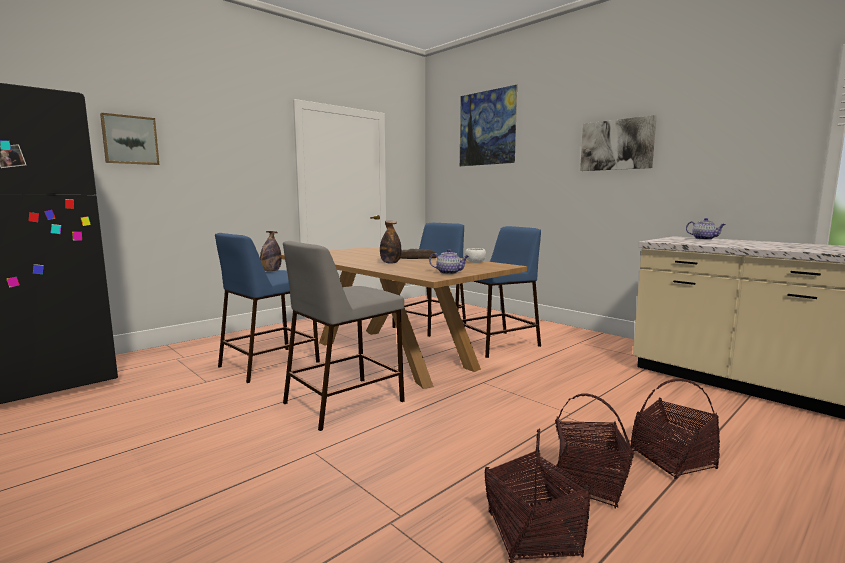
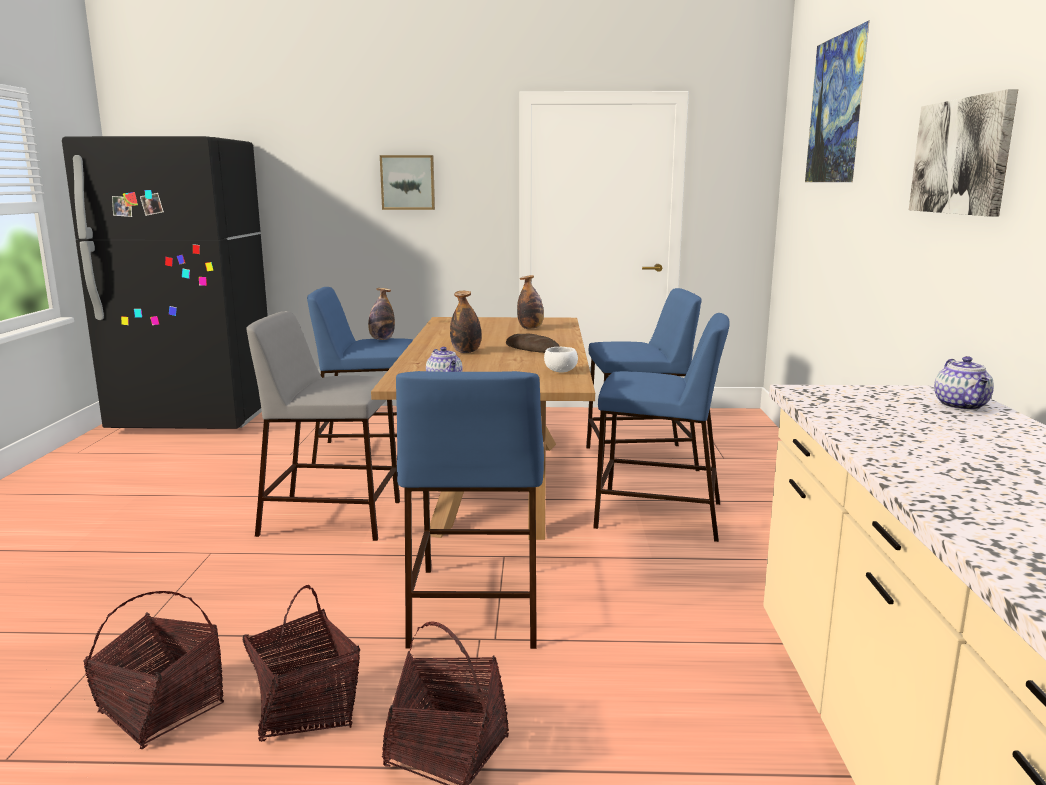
camera: 45 degrees right, 5 degrees up
(130, 140) = (311, 169): picture -> picture (408, 182)
(369, 252) = (530, 328): none -> bottle
(527, 405) = (475, 604): none -> blue stool

